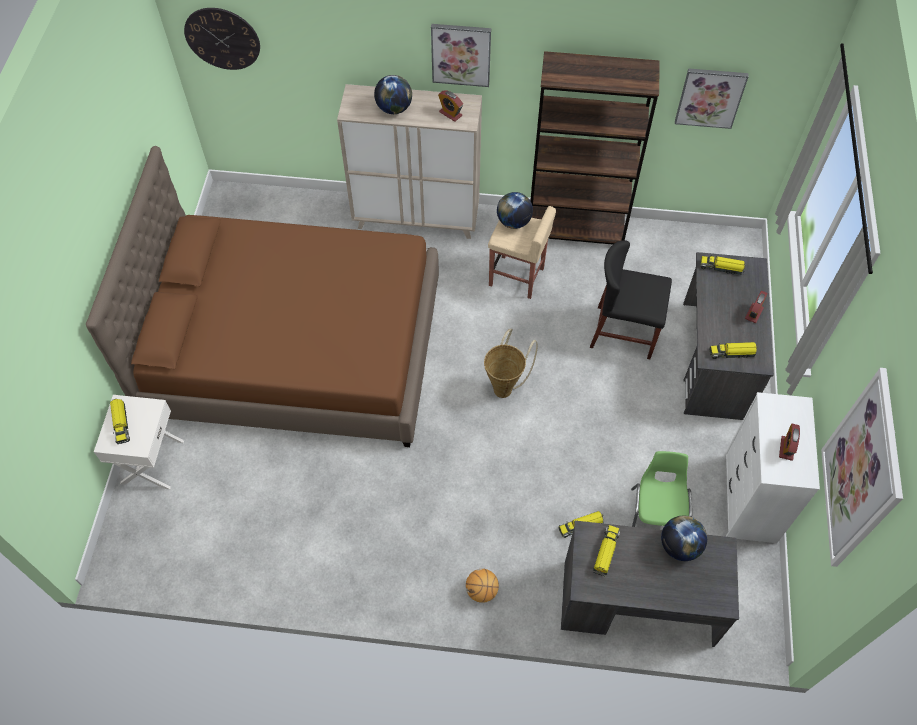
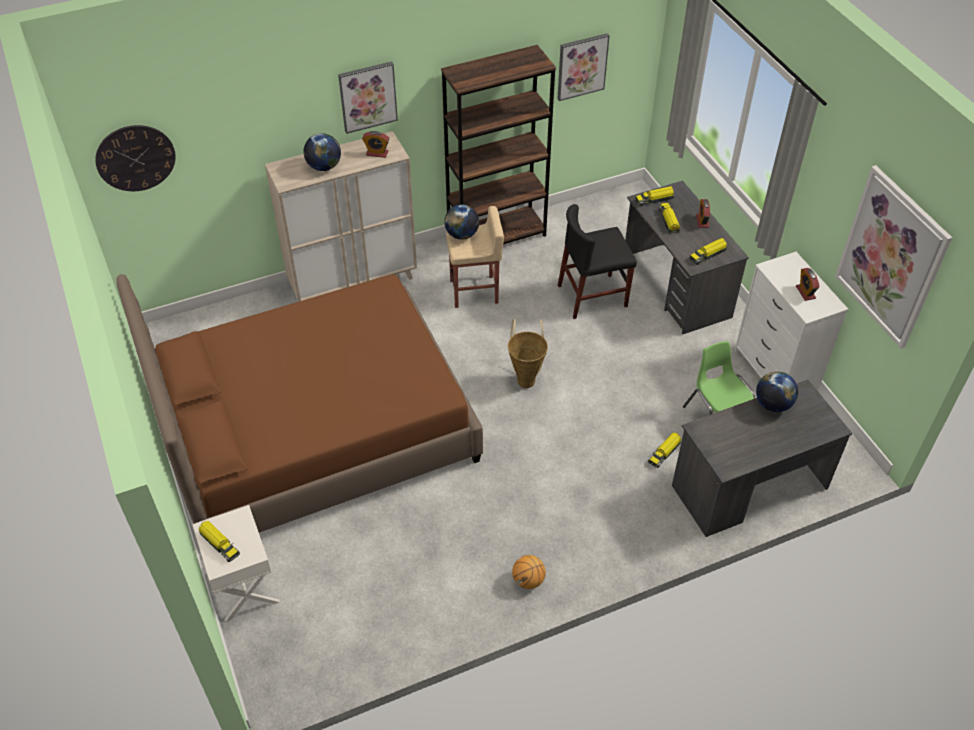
camera: 30 degrees left, 10 degrees down
(482, 591) = (622, 541): basketball -> basketball (528, 580)
(605, 552) = (722, 435): toy truck -> toy truck (668, 221)

